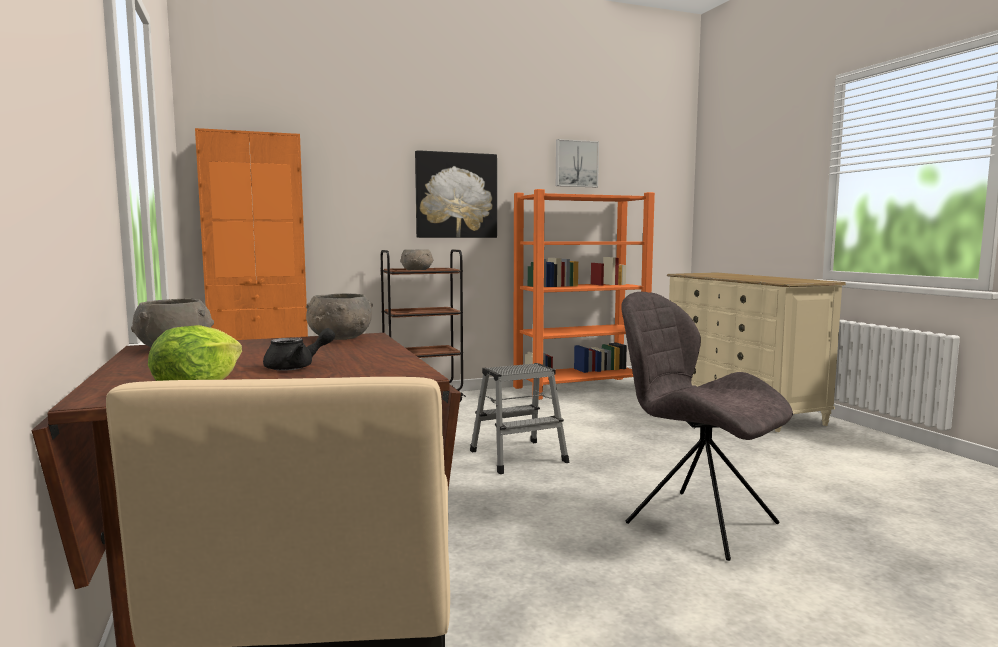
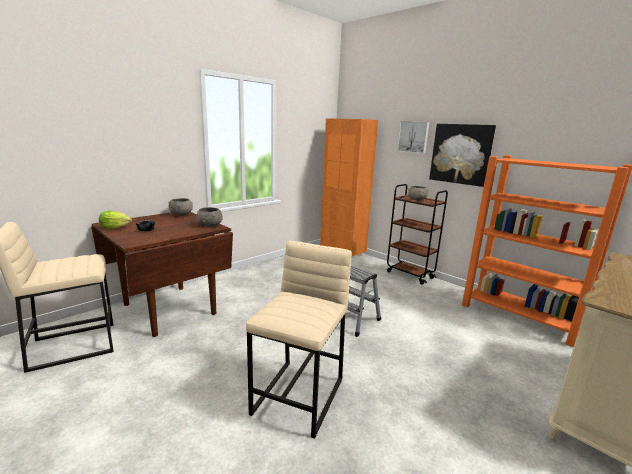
camera: 65 degrees right, 10 degrees up
(576, 164) = (577, 131): picture -> picture (413, 137)
(696, 521) = (299, 395): grey chair -> beige stool

